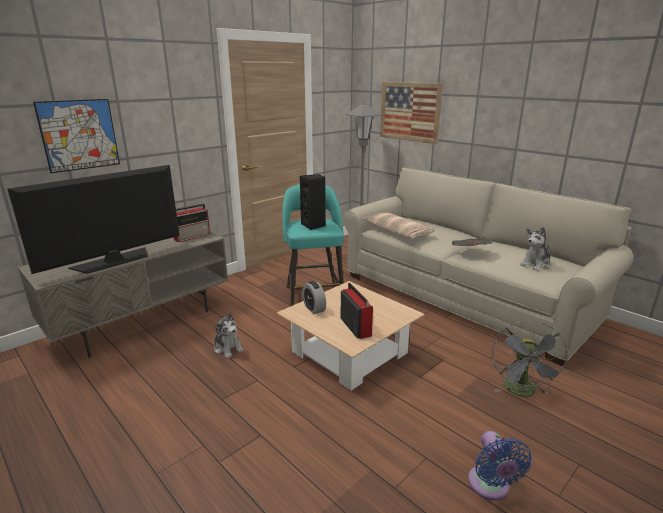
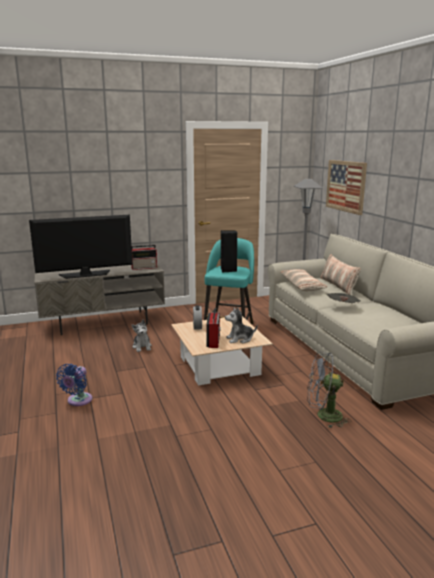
camera: 25 degrees right, 5 degrees down
(79, 135) = (82, 191): picture -> none
(433, 226) = (338, 286): none -> pillow
(490, 487) = (236, 453): blue fan -> blue fan (78, 401)
(522, 392) = (323, 416): grey fan -> grey fan turned 60 degrees clockwise
(535, 264) = (387, 322): plush toy -> plush toy (240, 339)

